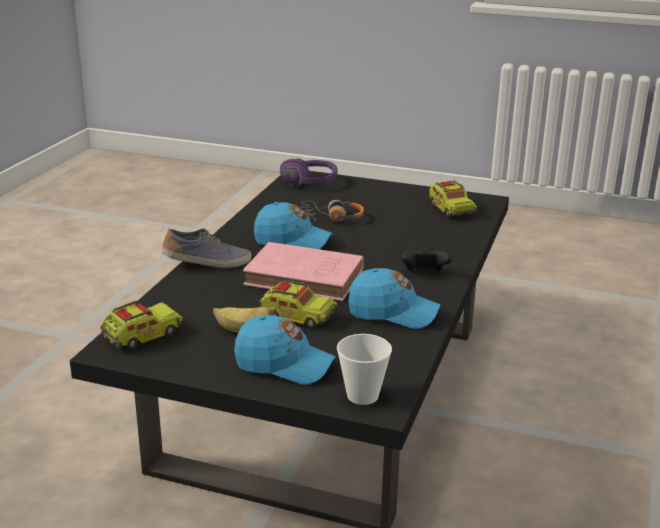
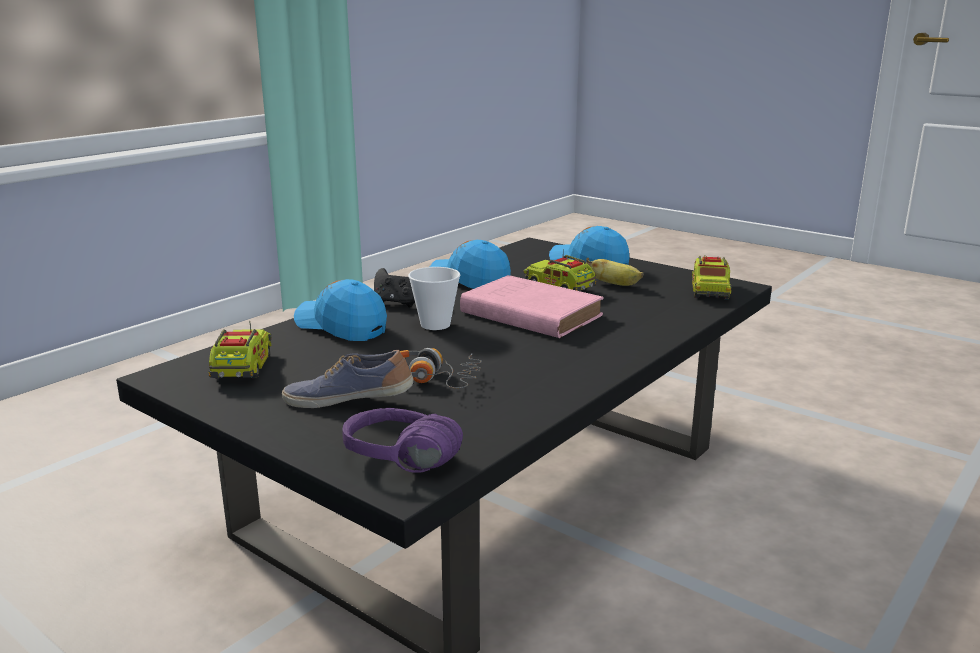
camera: 160 degrees left, 5 degrees down
(142, 336) = (709, 291): toy truck -> toy truck turned 60 degrees counterclockwise
(207, 263) = (639, 340): shoe -> shoe (349, 401)
(292, 241) = (516, 353): blue cap -> blue cap (341, 326)
(362, 396) = (541, 248): cup -> cup (435, 324)

